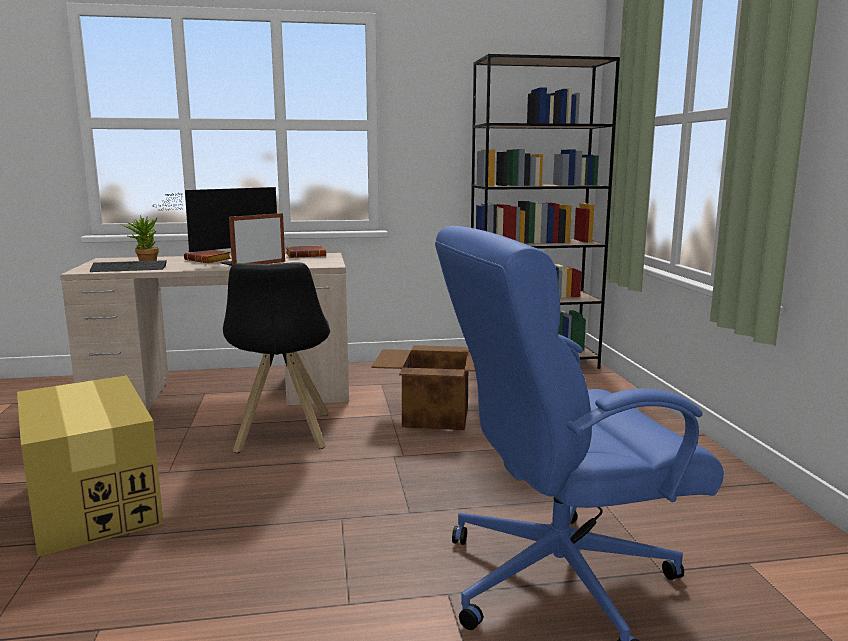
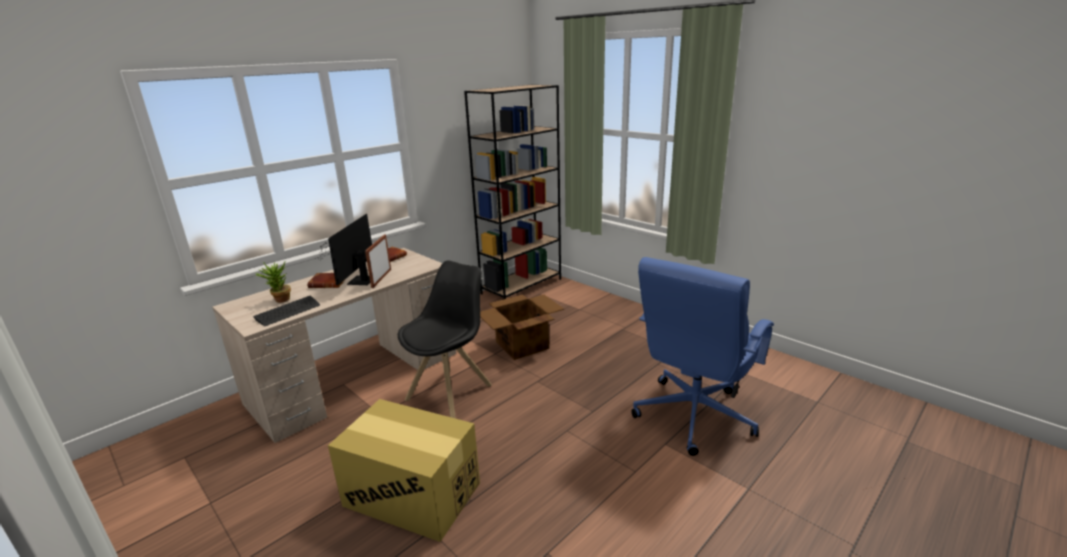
camera: 35 degrees left, 10 degrees up
(282, 432) = (450, 392): black chair -> black chair turned 105 degrees counterclockwise

